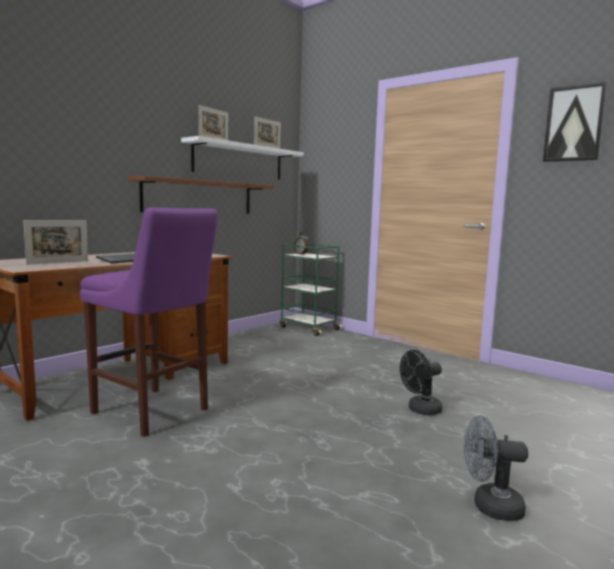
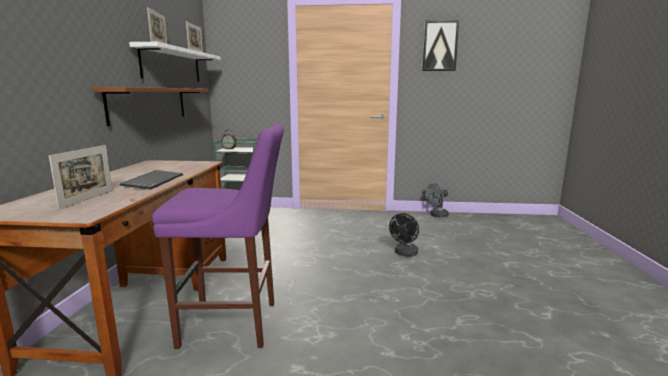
camera: 35 degrees left, 5 degrees up
(489, 506) = (515, 299): grey fan -> grey fan (436, 215)

